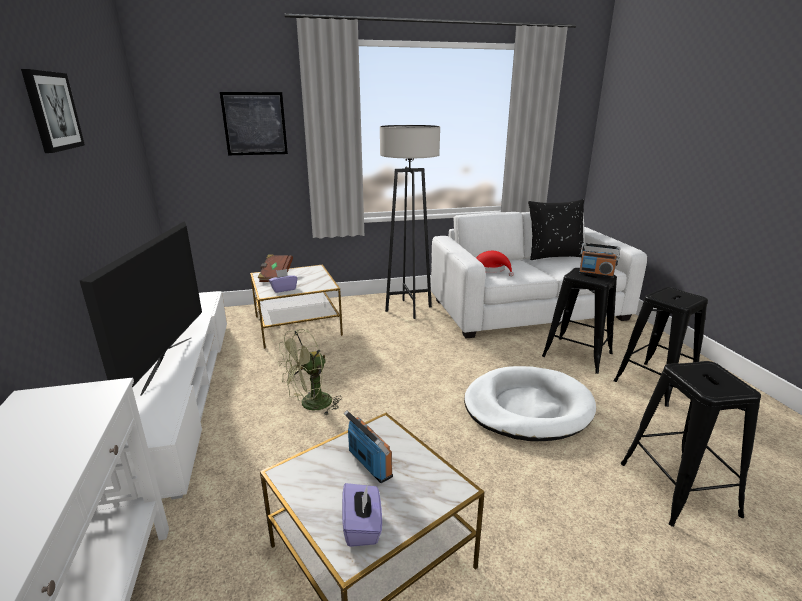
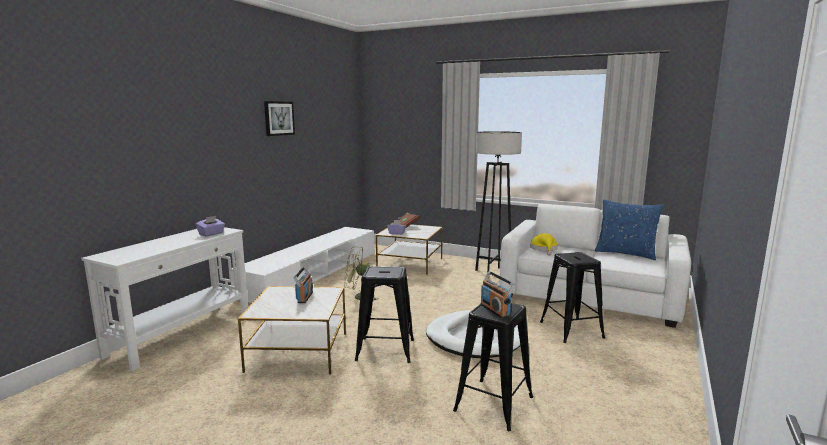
camera: 40 degrees right, 10 degrees down
(167, 363) = (302, 251): television -> none
(254, 124) = (416, 128): picture -> none
(362, 526) = (269, 309): purple tissue box -> purple tissue box (211, 234)
(491, 269) = (544, 249): red hat -> yellow hat
(554, 256) = (625, 253): black pillow -> blue pillow
(596, 274) = (584, 258): radio -> radio (495, 310)
(655, 383) = (602, 363): black stool -> black stool (385, 350)

